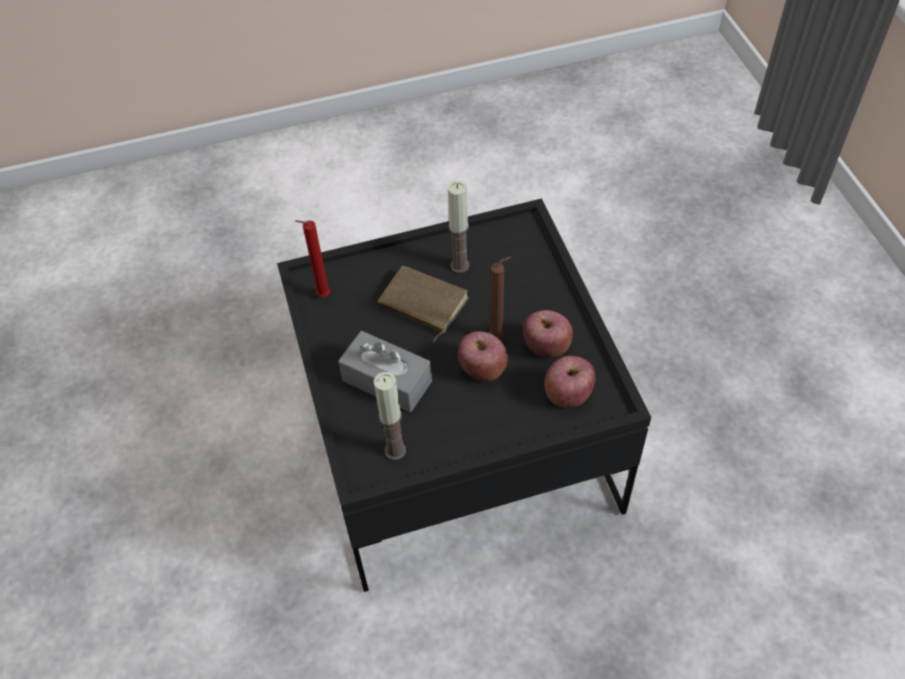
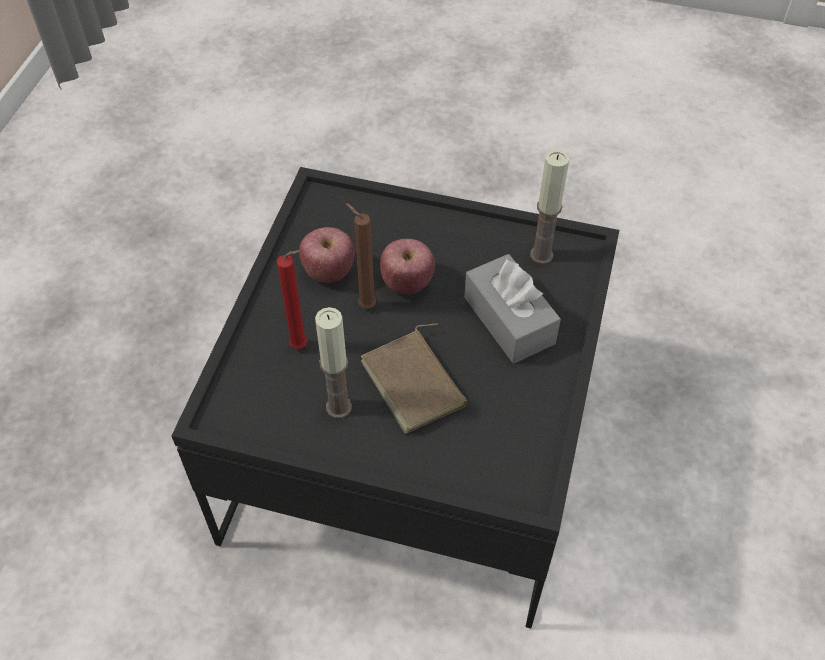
camera: 150 degrees left, 0 degrees up
(321, 296) = (524, 458): red candle -> red candle (301, 346)
(568, 394) = (349, 222): apple -> none

